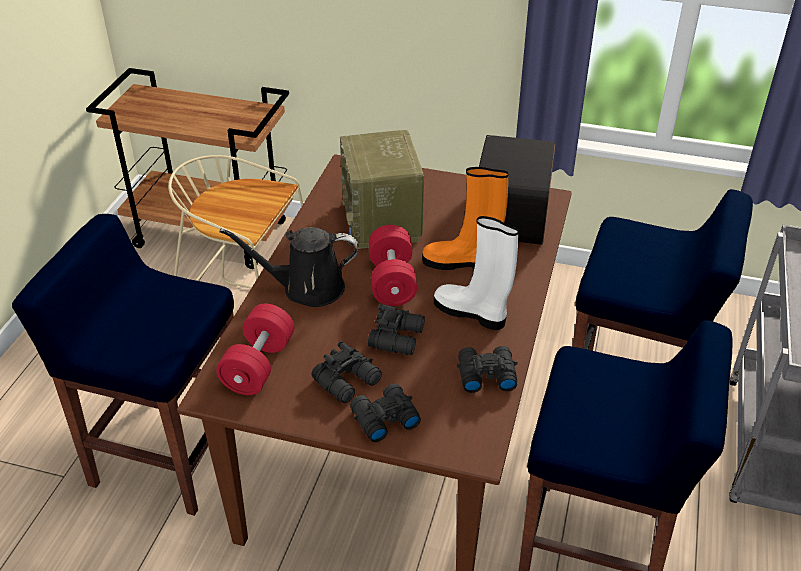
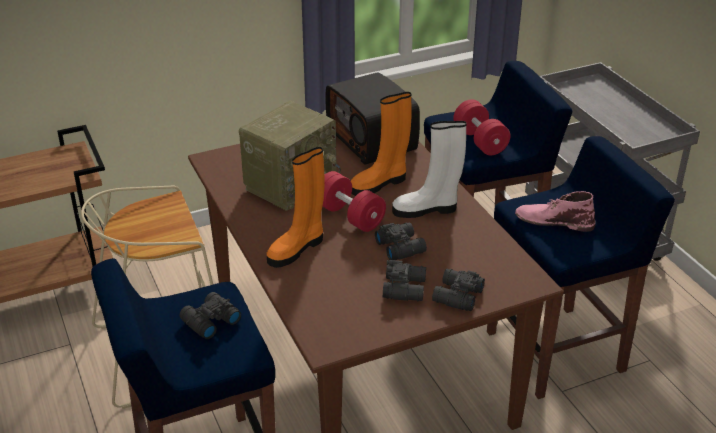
camera: 40 degrees left, 5 degrees down
(258, 365) = (332, 312): red dumbbell -> red dumbbell (480, 141)
(307, 288) = (297, 249): black watering can -> orange boot
(382, 222) = (290, 183): radio -> radio turned 90 degrees counterclockwise
(485, 374) = (481, 239): black binoculars -> black binoculars (209, 321)
(596, 398) = (554, 220): none -> pink boot

